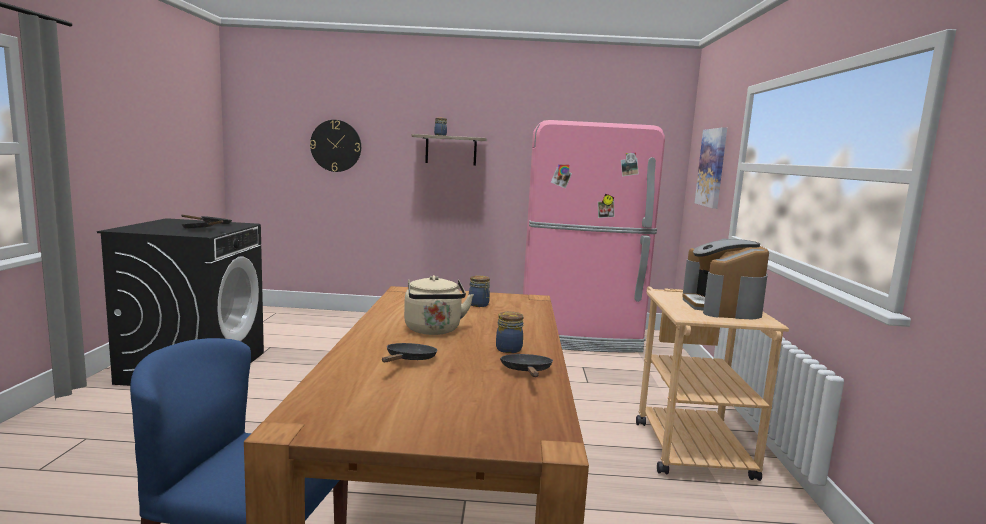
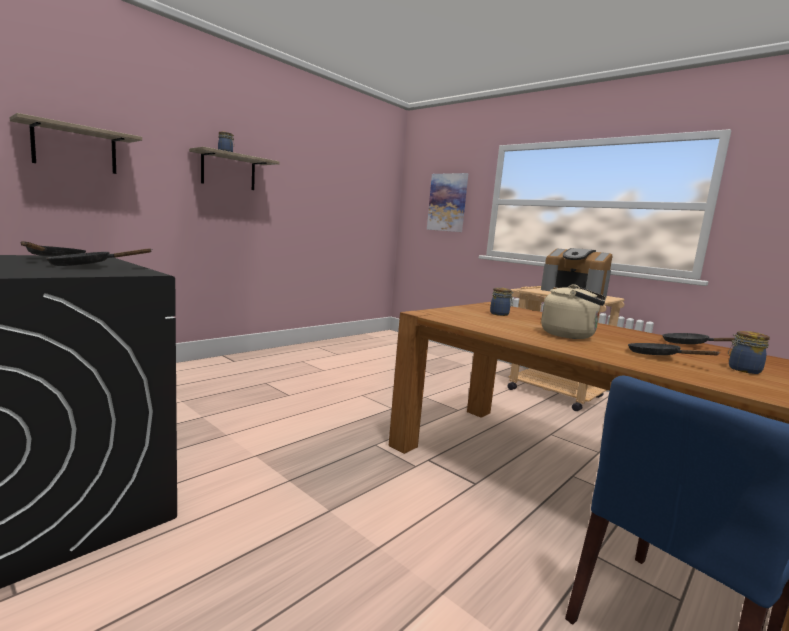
camera: 50 degrees left, 0 degrees up
(336, 146) = (75, 149): wall clock -> shelf
(508, 349) = (631, 335): jar -> jar (742, 370)
(579, 337) = (358, 346): pink fridge -> none

